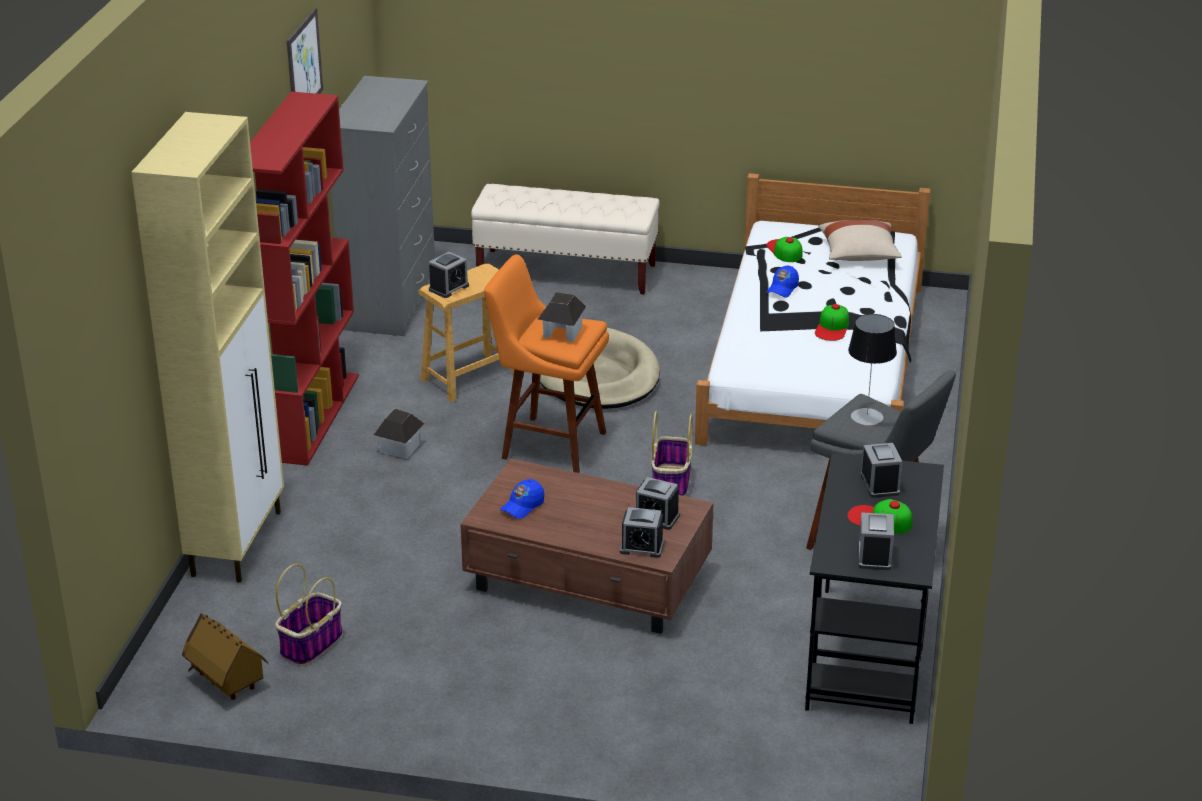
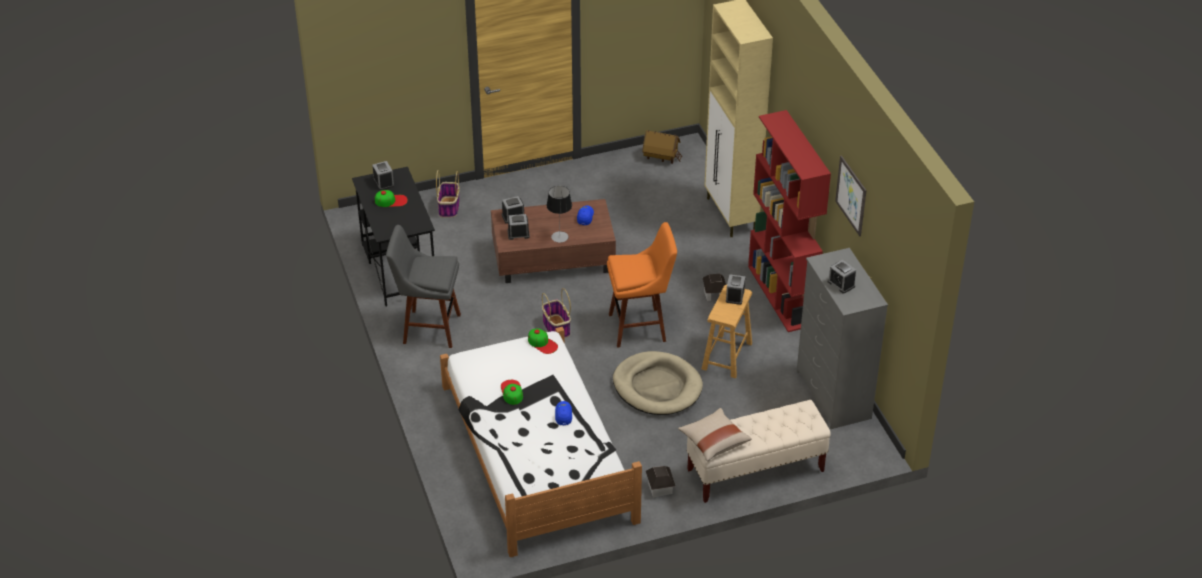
camera: 150 degrees right, 10 degrees up
(311, 644) = (645, 184): basket -> basket (449, 207)
(562, 333) = (630, 266): toy house -> toy house (660, 488)
(784, 250) = (586, 452): cap -> cap (542, 343)
(858, 255) = (536, 470): beige pillow -> beige pillow (713, 441)
(867, 417) = (433, 269): table lamp -> table lamp (559, 237)
(880, 484) = (401, 219): alarm clock -> alarm clock (841, 284)

